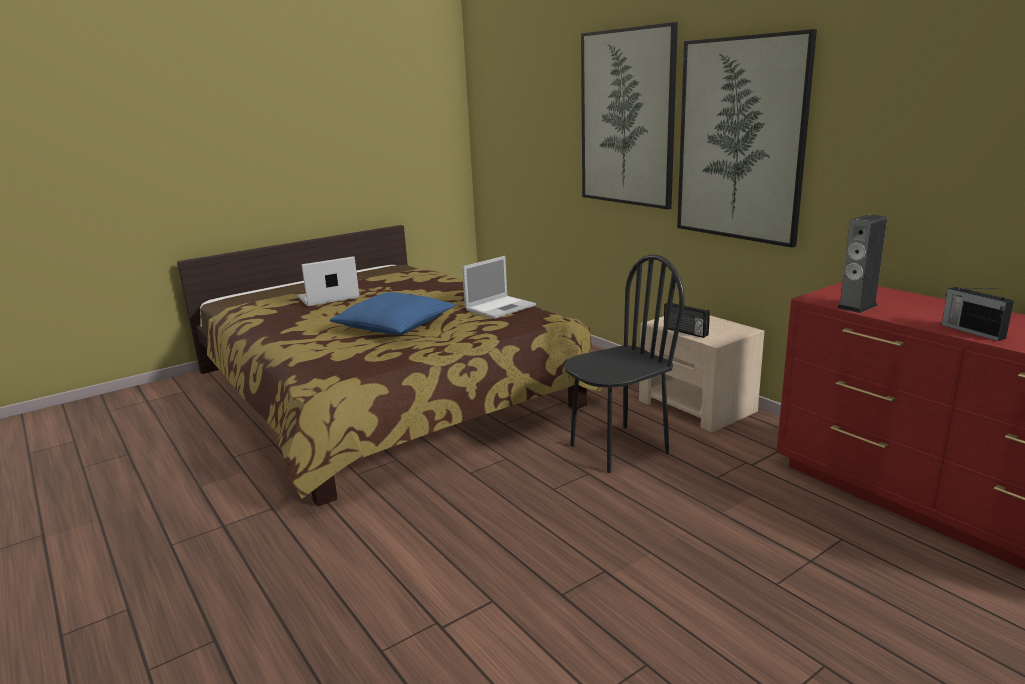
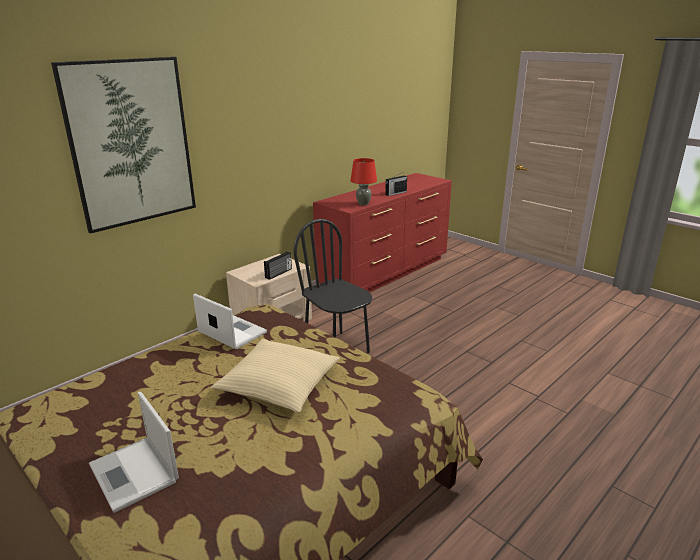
camera: 100 degrees left, 5 degrees up
(395, 326) = (279, 384): blue pillow -> beige pillow
(740, 140) = (240, 141): picture -> none
(857, 306) = (363, 204): speaker -> red table lamp

